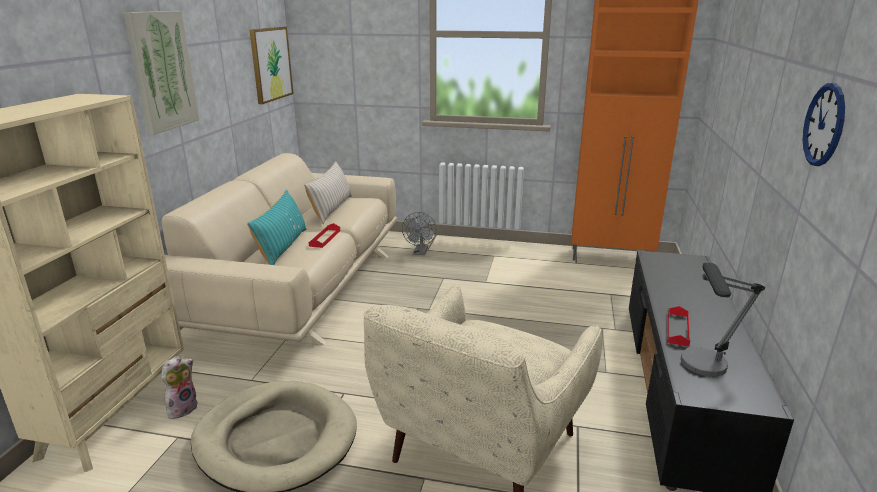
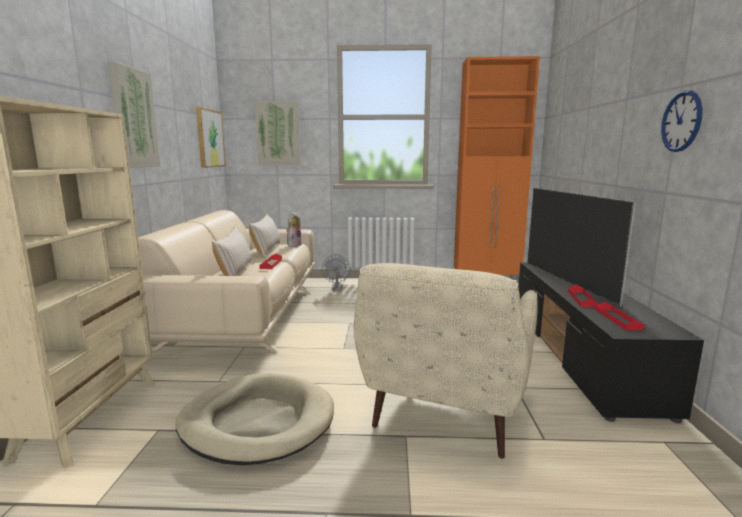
camera: 10 degrees left, 10 degrees down
(182, 408) = (157, 407): plush toy -> plush toy (294, 245)
(282, 247) = (235, 271): turquoise pillow -> beige pillow
(356, 54) = (278, 133): none -> picture
(678, 293) = (567, 281): none -> television
(703, 371) = (618, 319): table lamp -> red tray

